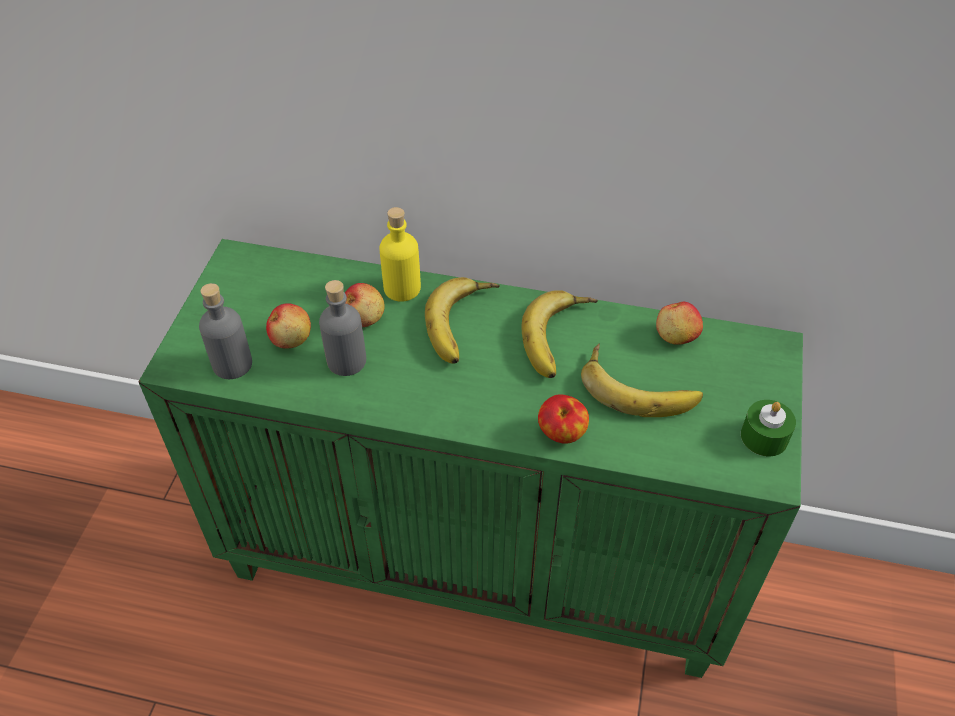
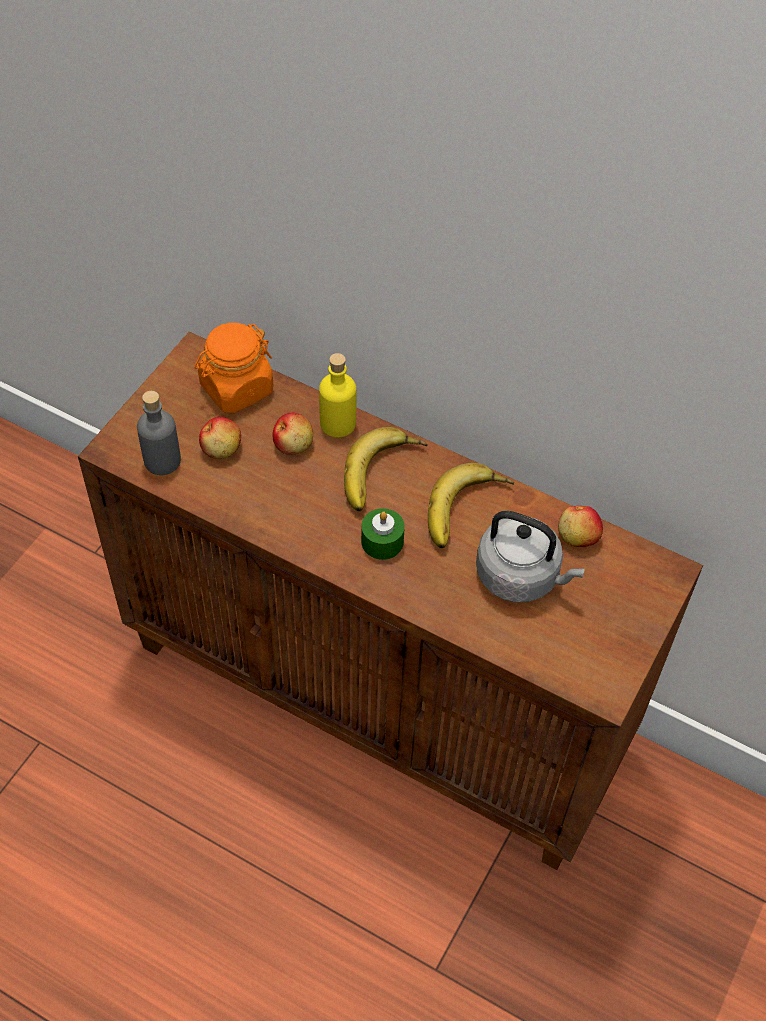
camera: 15 degrees right, 5 degrees up
(288, 279) = (236, 389): none -> orange jar
(346, 361) = (263, 483): grey bottle -> none
(481, 560) = (380, 696): green cabinet -> brown cabinet
(561, 434) = (431, 602): apple -> none
(639, 386) = (521, 576): banana -> grey kettle
(764, 437) = (616, 655): green candle -> green candle (382, 541)

